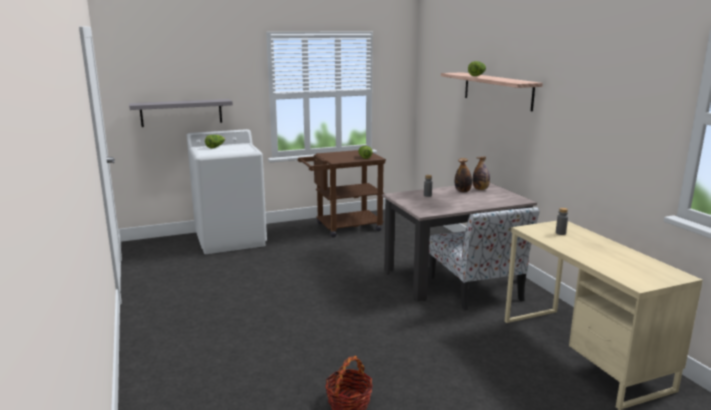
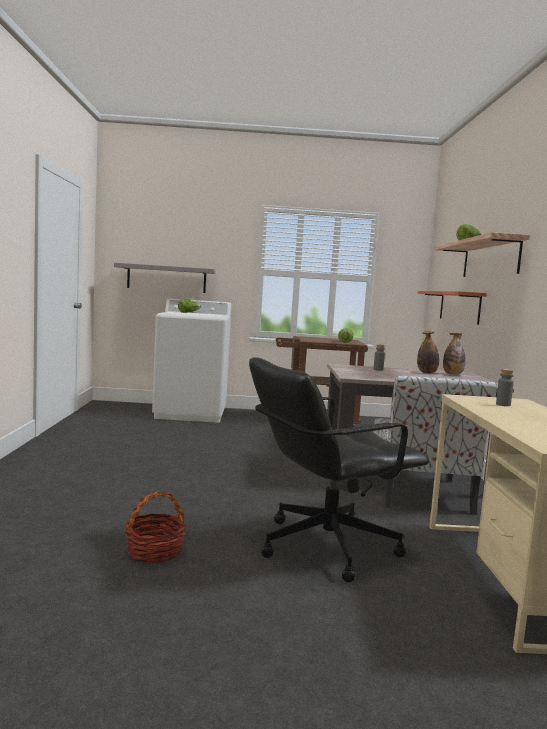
camera: 20 degrees right, 10 degrees down
(455, 359) = (325, 546): none -> black office chair
(462, 122) = (459, 306): none -> shelf

